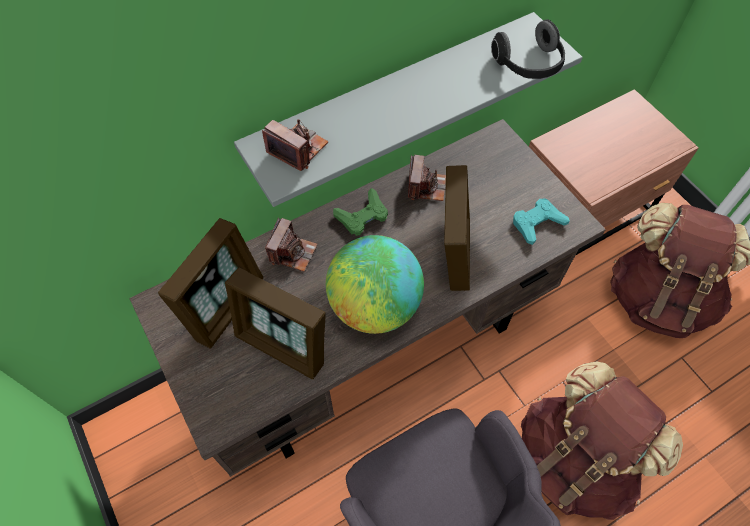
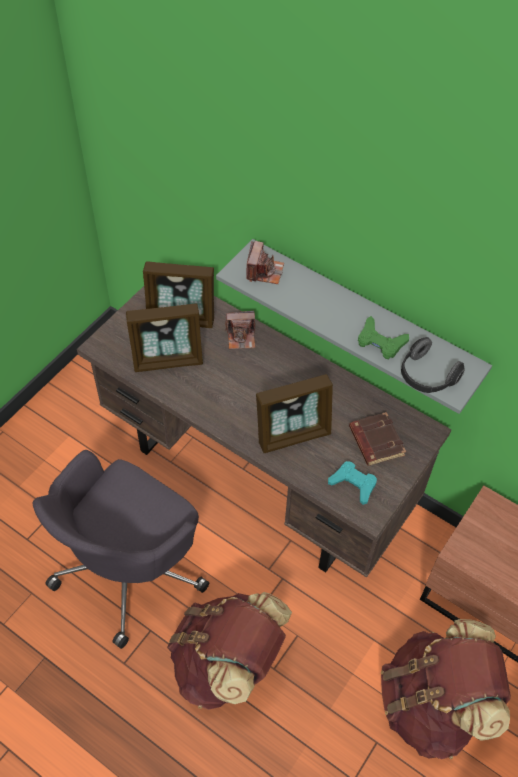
camera: 65 degrees right, 5 degrees down
(283, 345) = (168, 360): picture frame -> picture frame turned 105 degrees counterclockwise
(362, 216) = (294, 366): green game controller -> green game controller (380, 342)
(374, 306) = (222, 400): globe -> none
(426, 186) = (345, 397): camera -> none
(492, 184) = (375, 441): none -> brown book

